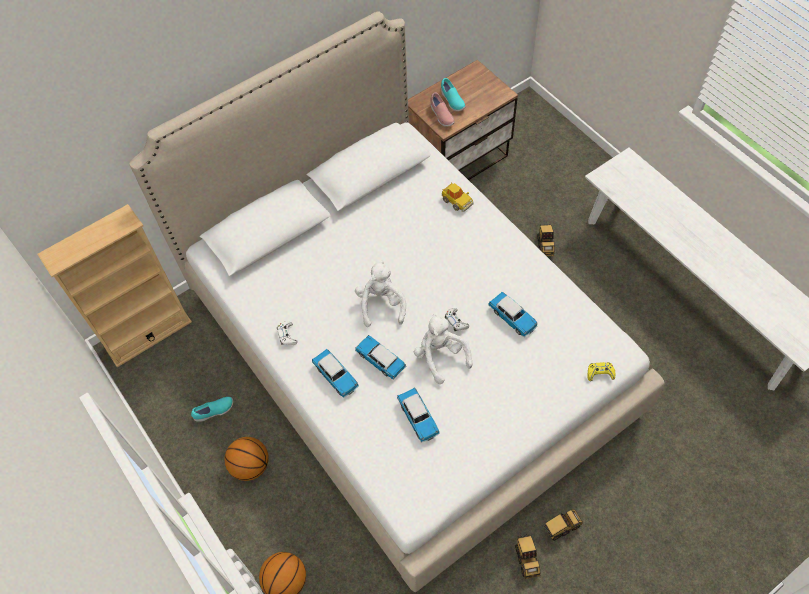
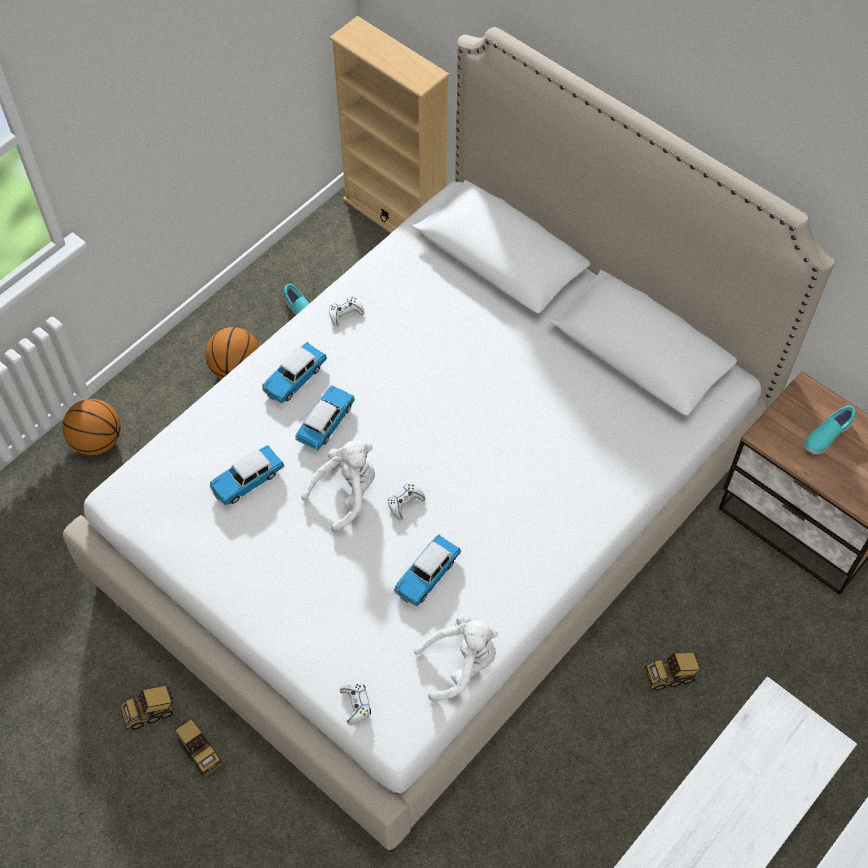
camera: 75 degrees right, 0 degrees up
(381, 304) = (414, 408): white plush toy -> white plush toy (461, 664)
(441, 116) = (788, 426): pink shoe -> none
(457, 201) = (619, 471): toy car -> none
(600, 373) = (355, 704): yellow game controller -> white game controller

